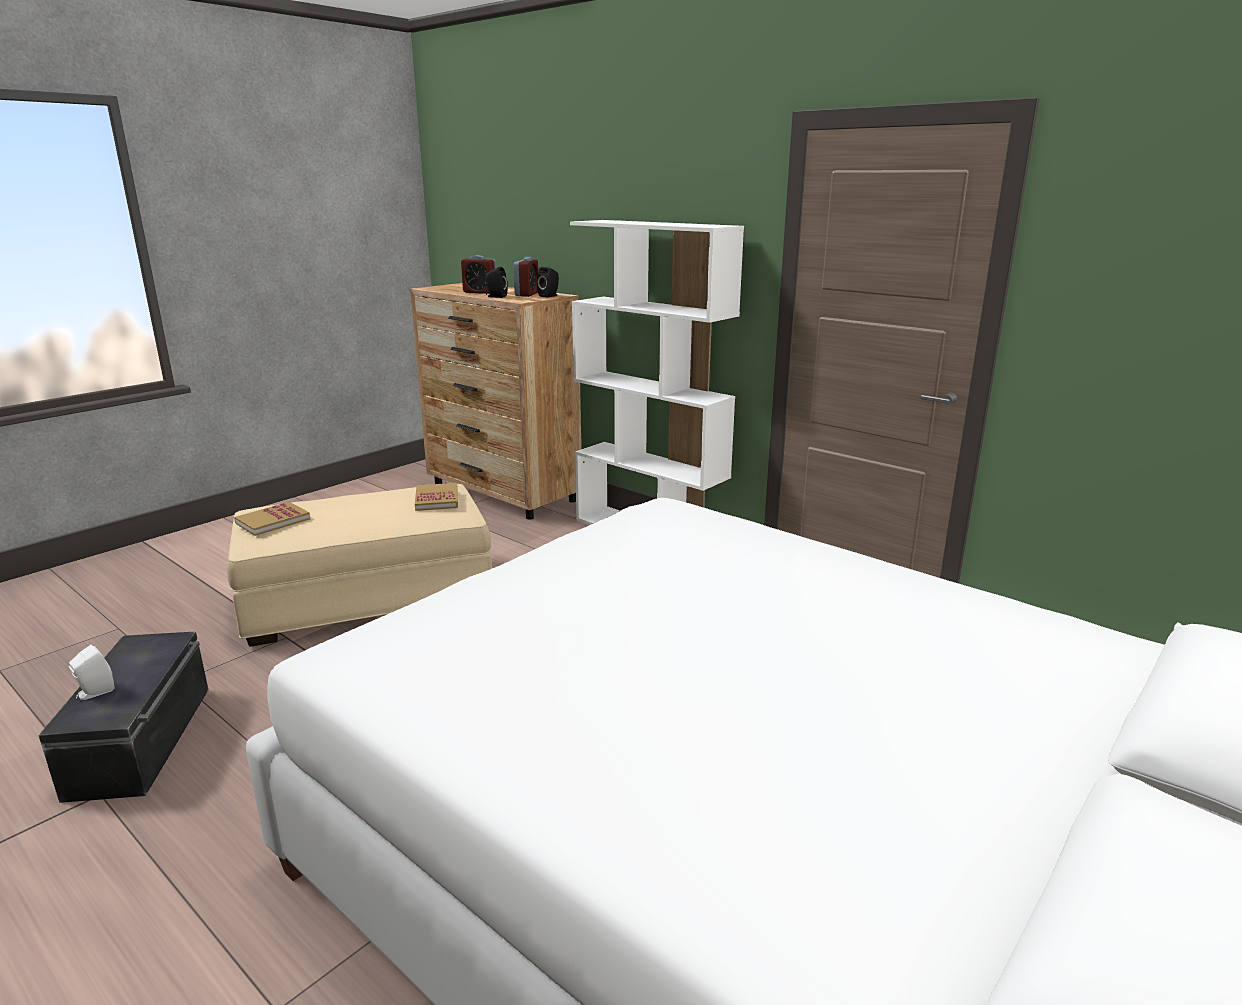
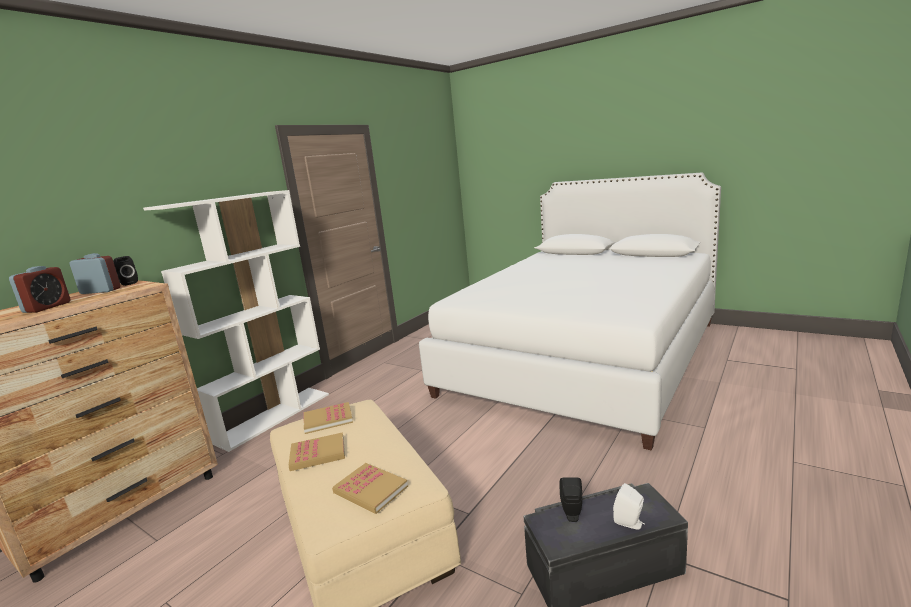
camera: 95 degrees left, 5 degrees down
(367, 499) = (318, 454): none -> book
(495, 297) = (102, 296): black speaker -> black speaker (572, 514)

